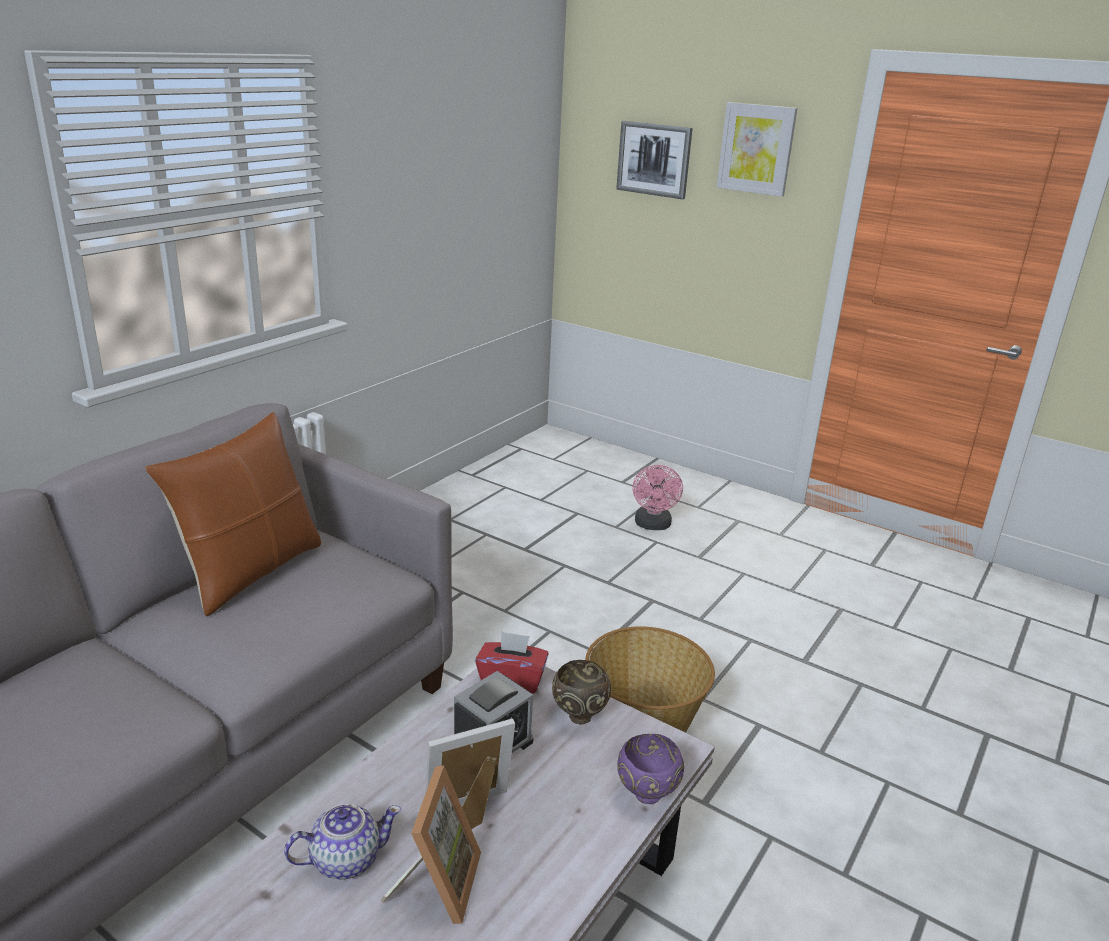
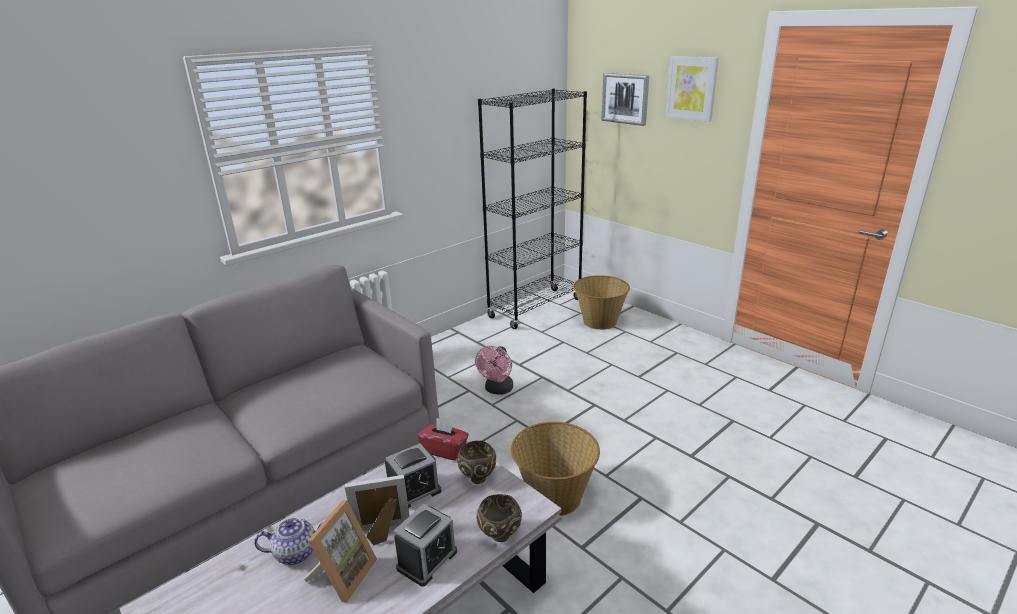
camera: 15 degrees right, 0 degrees up
(250, 572) = (309, 369): brown pillow -> none
(519, 466) = (535, 308): none -> black bookcase
(556, 843) = (427, 560): none -> alarm clock
(618, 481) = (599, 321): none -> basket
(646, 796) = (499, 536): purple bowl -> brown bowl
(653, 525) = (613, 353): pink fan -> pink fan (497, 390)

